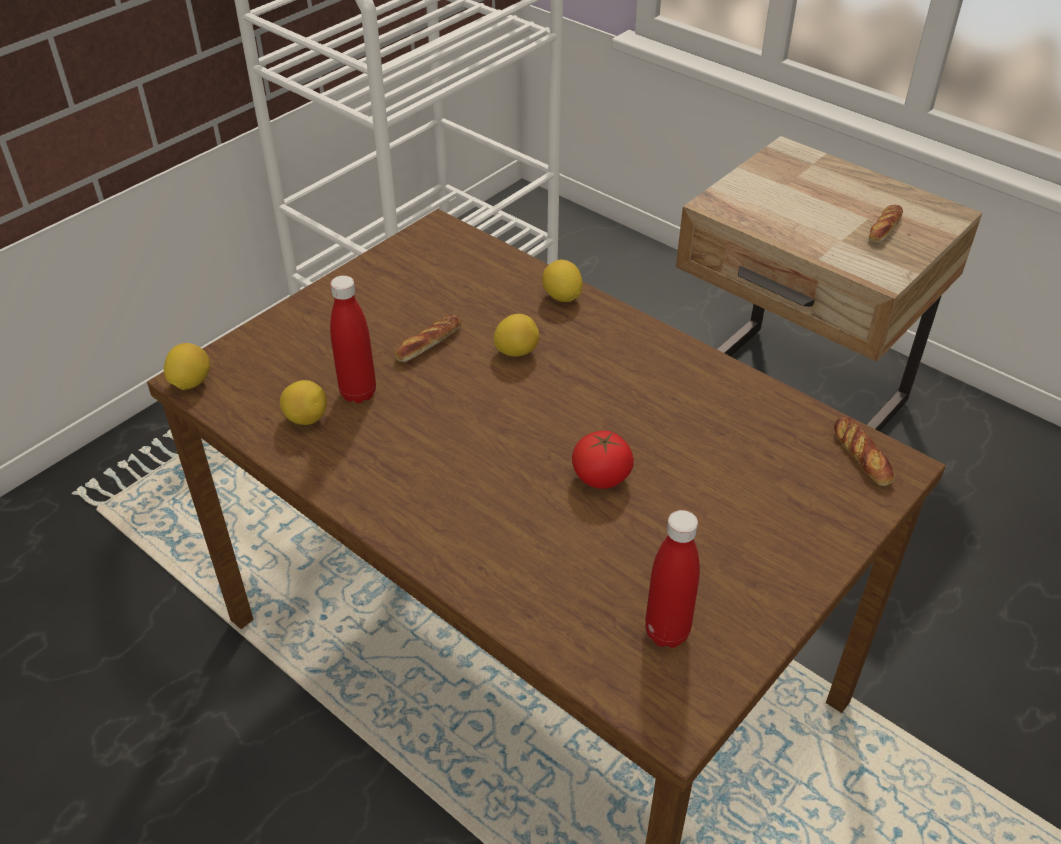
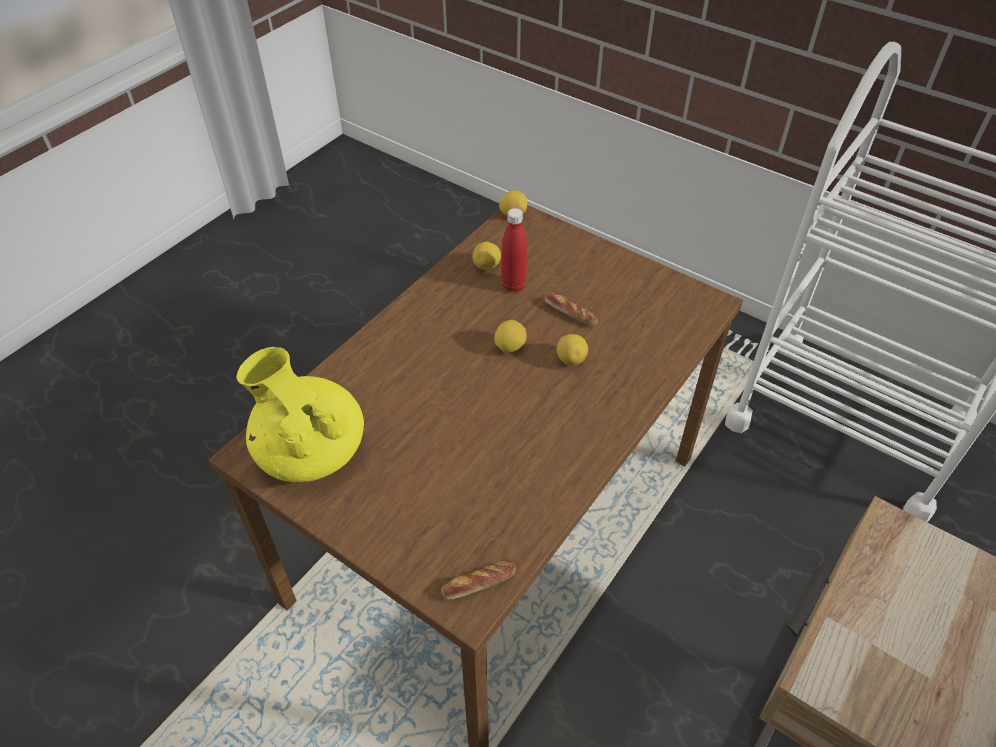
camera: 85 degrees right, 5 degrees up
(562, 297) = (644, 382): lemon -> lemon (510, 347)
(601, 477) = (444, 413): tomato -> none
(667, 632) = (310, 450): red bottle -> yellow teapot
(884, 228) = (916, 694): bread -> none

